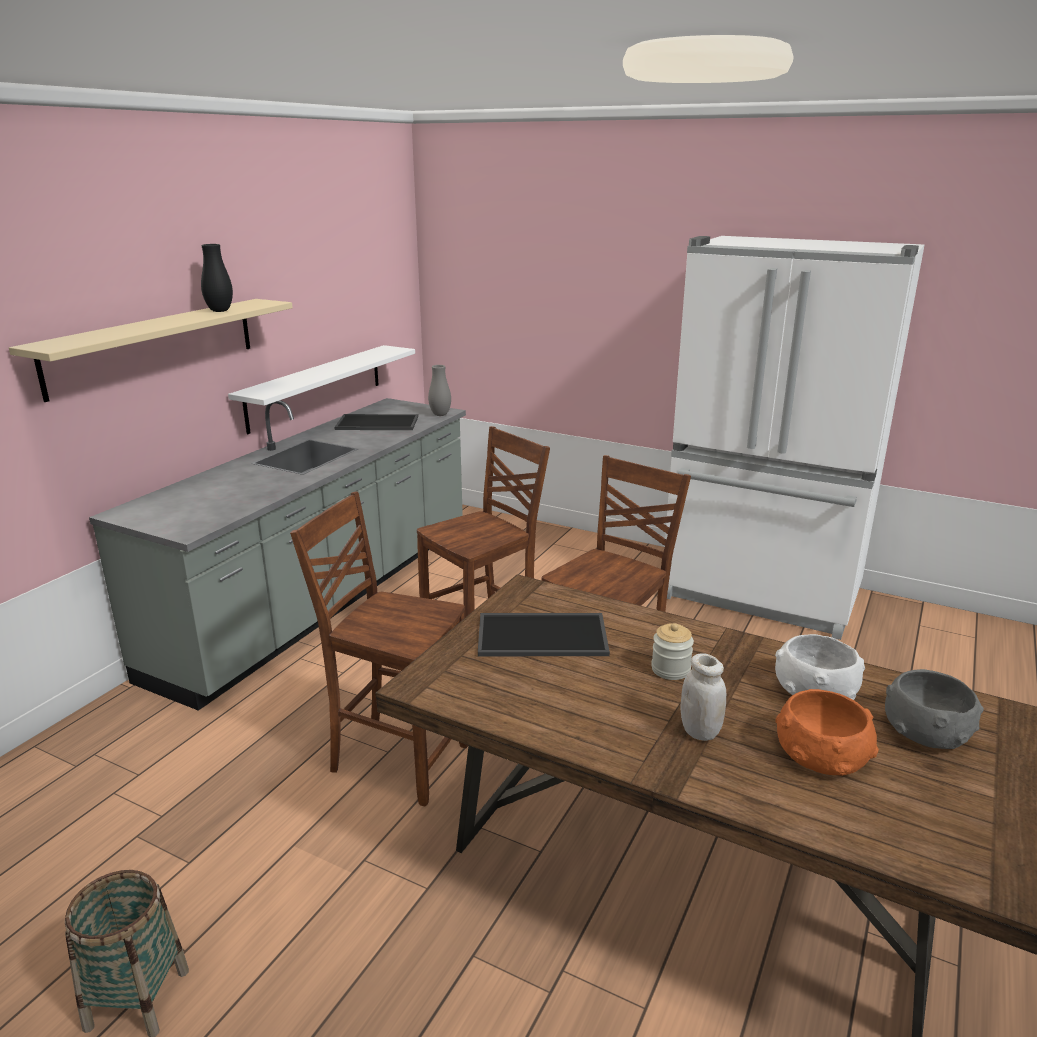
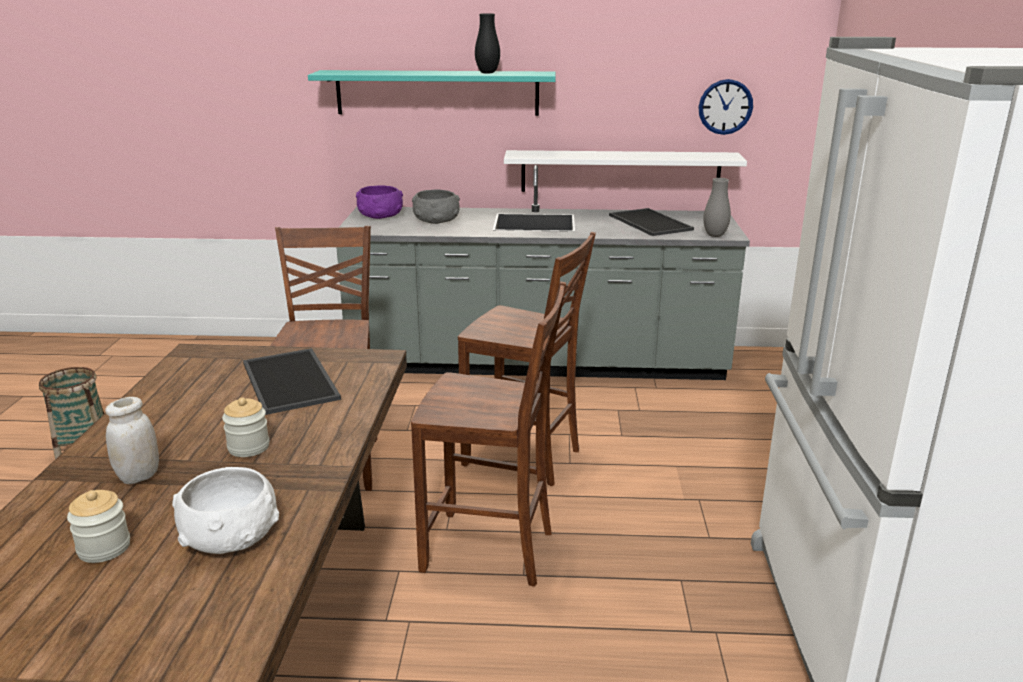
camera: 65 degrees right, 0 degrees up
(154, 346) = (437, 93): beige shelf -> turquoise shelf
(154, 510) = (381, 215): none -> purple bowl
(371, 307) = (725, 107): none -> wall clock
(822, 753) = (104, 548): orange bowl -> jar
(925, 730) = (157, 620): grey bowl -> grey bowl (437, 219)

